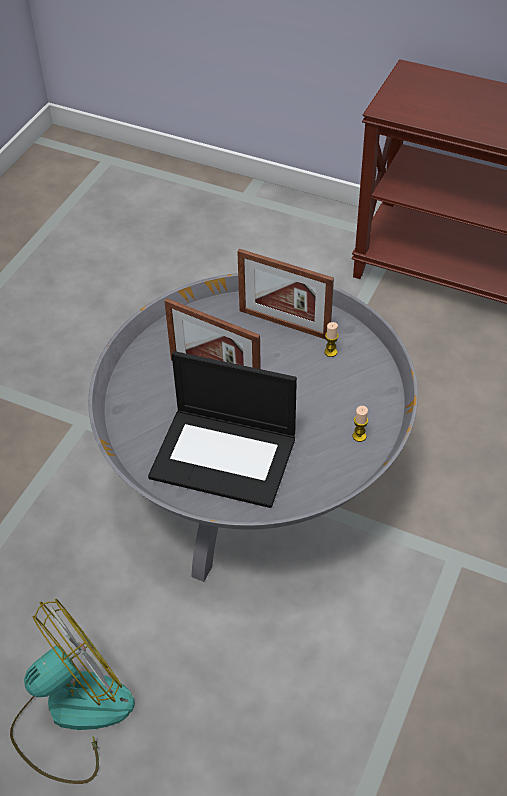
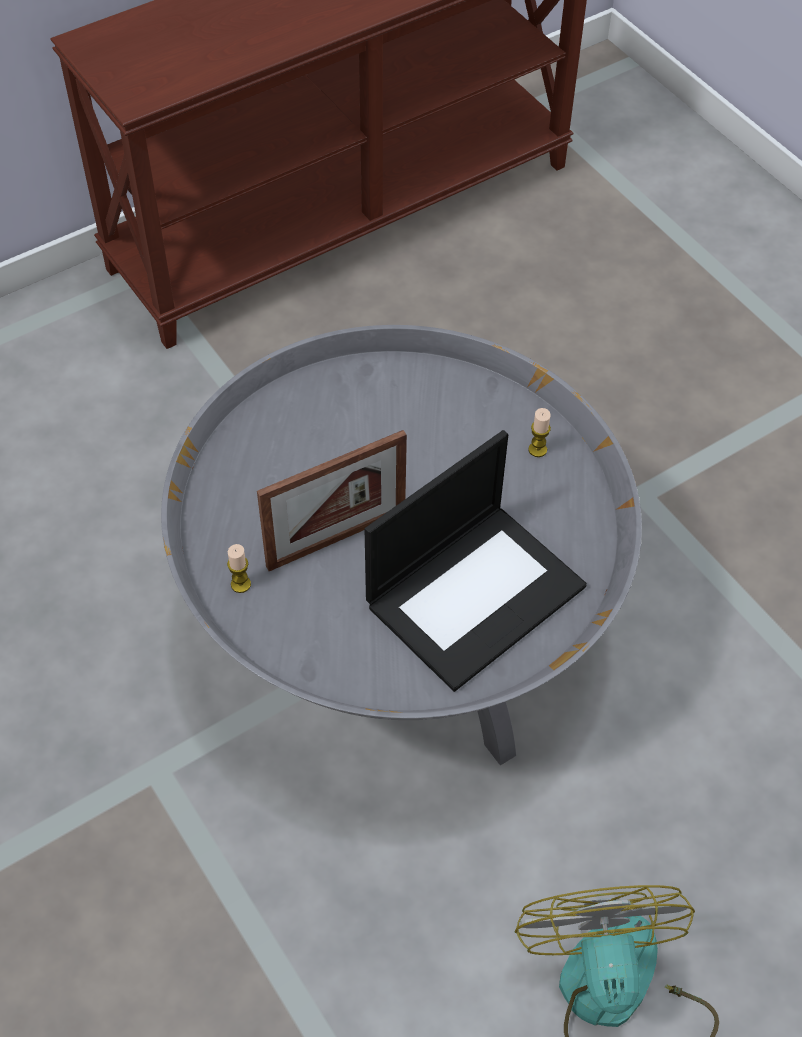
camera: 60 degrees left, 5 degrees up
(284, 324) = (305, 425): picture frame -> none
(330, 352) = (388, 406): candle -> candle (240, 584)

